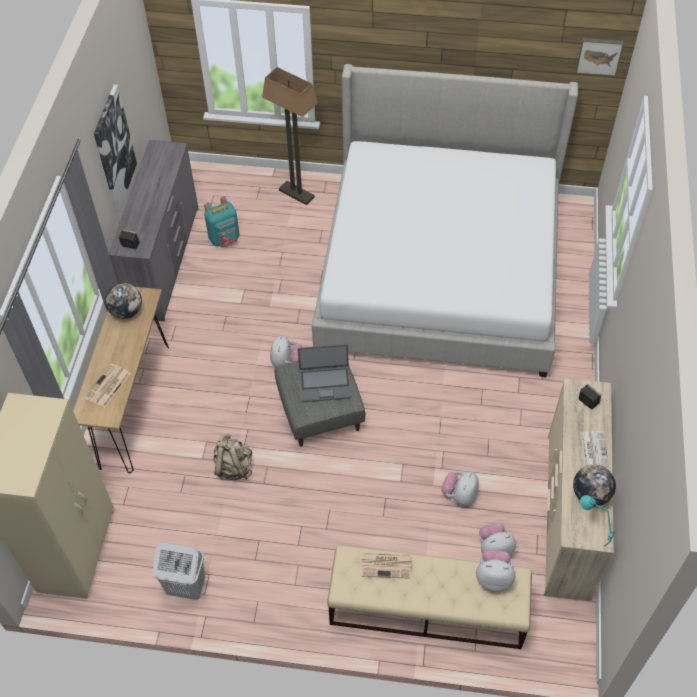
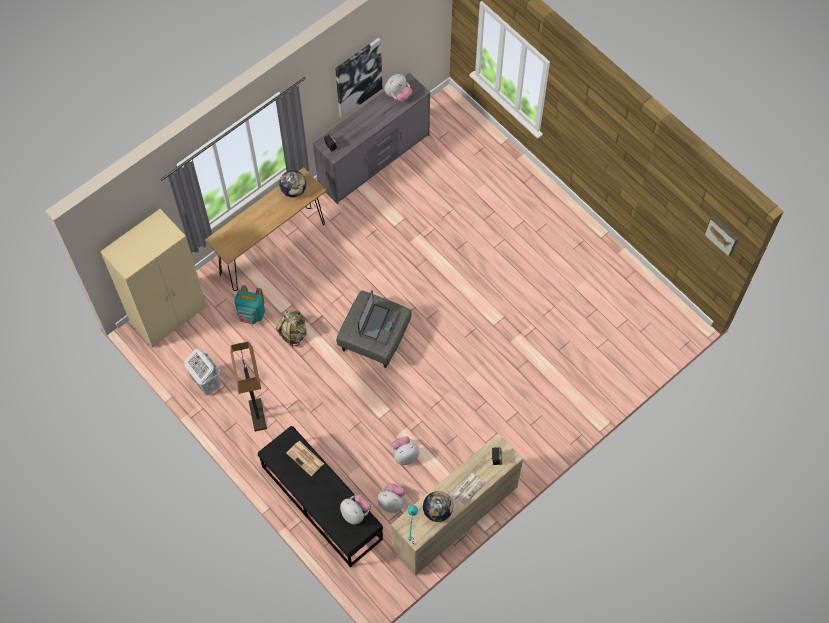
camera: 40 degrees right, 10 degrees up
(107, 386) = (243, 232): newspaper -> none
(225, 239) = (426, 171): turquoise backpack -> turquoise backpack (251, 314)
(286, 362) = (384, 289): plush toy -> plush toy (398, 95)
(296, 194) = (503, 170): floor lamp -> floor lamp (257, 415)
(325, 384) = (378, 324): laptop -> laptop turned 105 degrees counterclockwise
(426, 609) = (321, 502): beige bench -> black bench
(440, 270) = (542, 300): bed -> none

